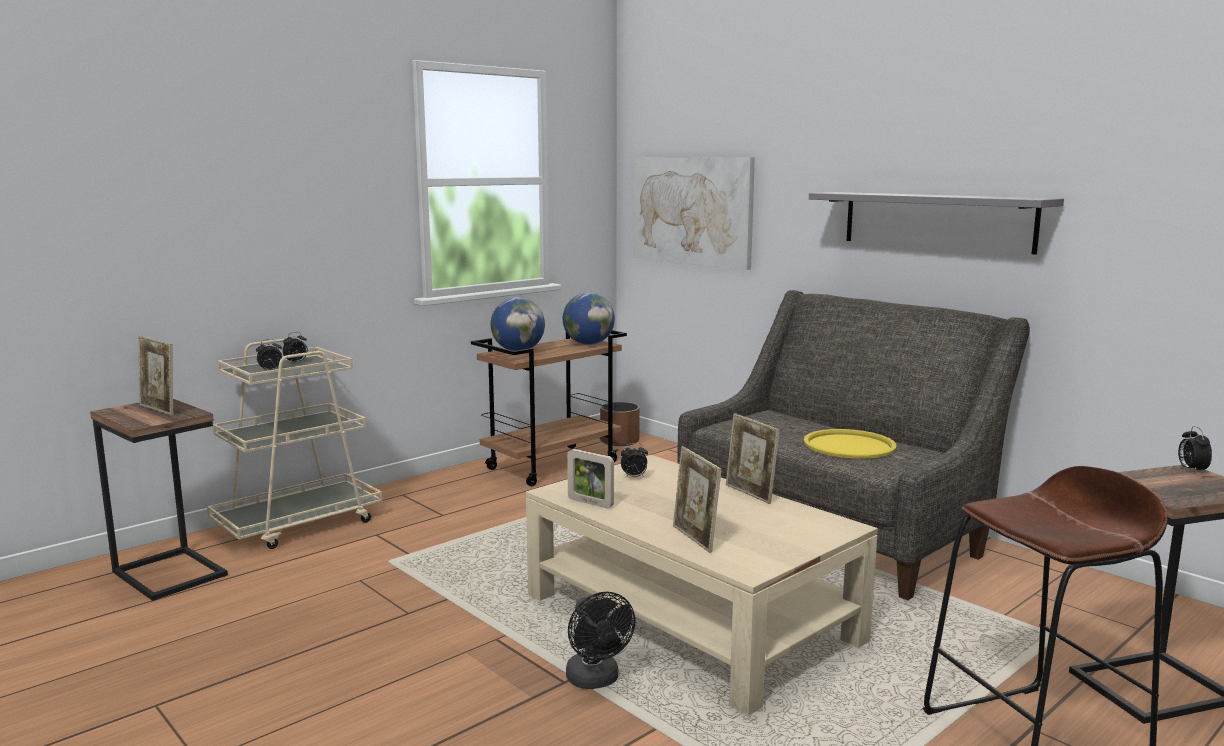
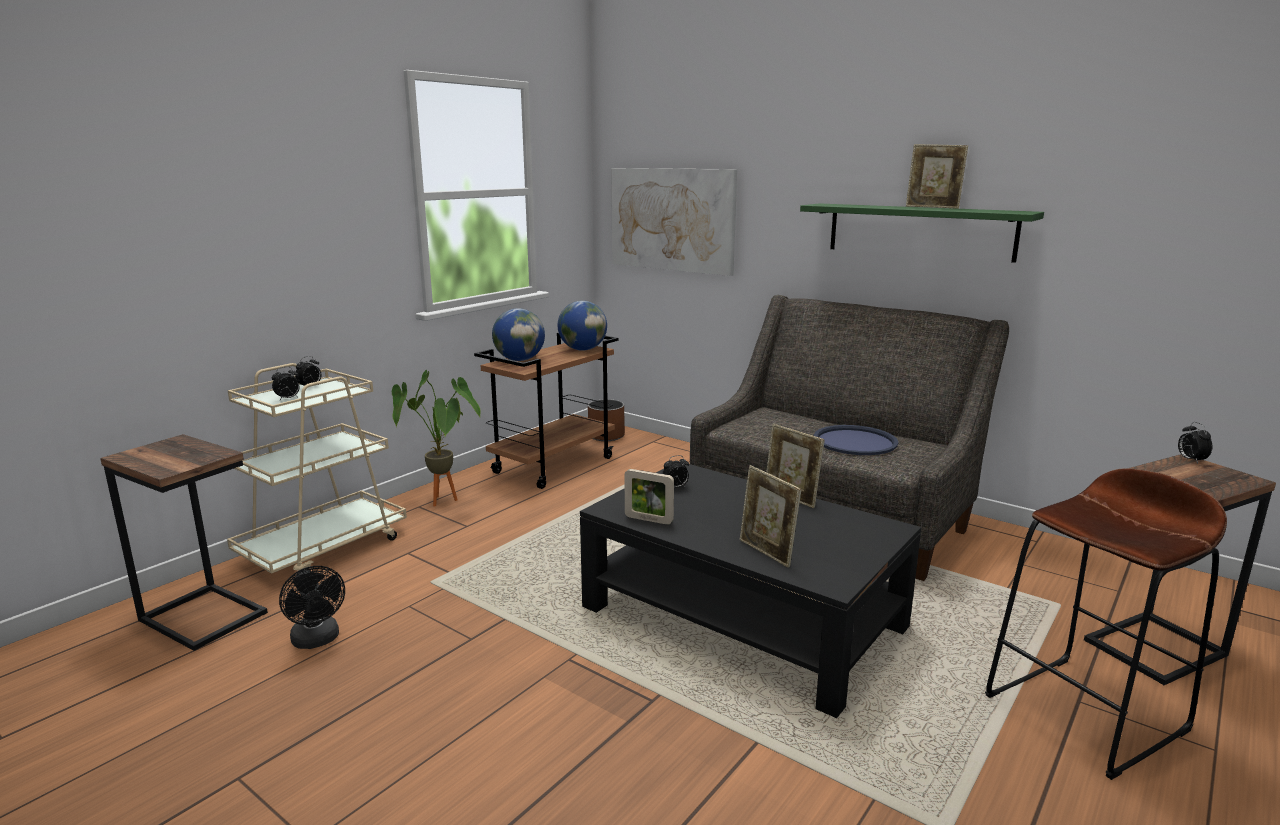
camera: 10 degrees left, 5 degrees up
(159, 410) = (180, 451): picture frame -> picture frame (932, 207)
(428, 493) = (444, 503): none -> potted plant
(596, 681) = (682, 695): black fan -> black fan (317, 641)
(691, 618) = (743, 618): beige coffee table -> black coffee table
(849, 445) = (855, 441): yellow tray -> blue tray
(936, 221) = (919, 231): grey shelf -> green shelf

